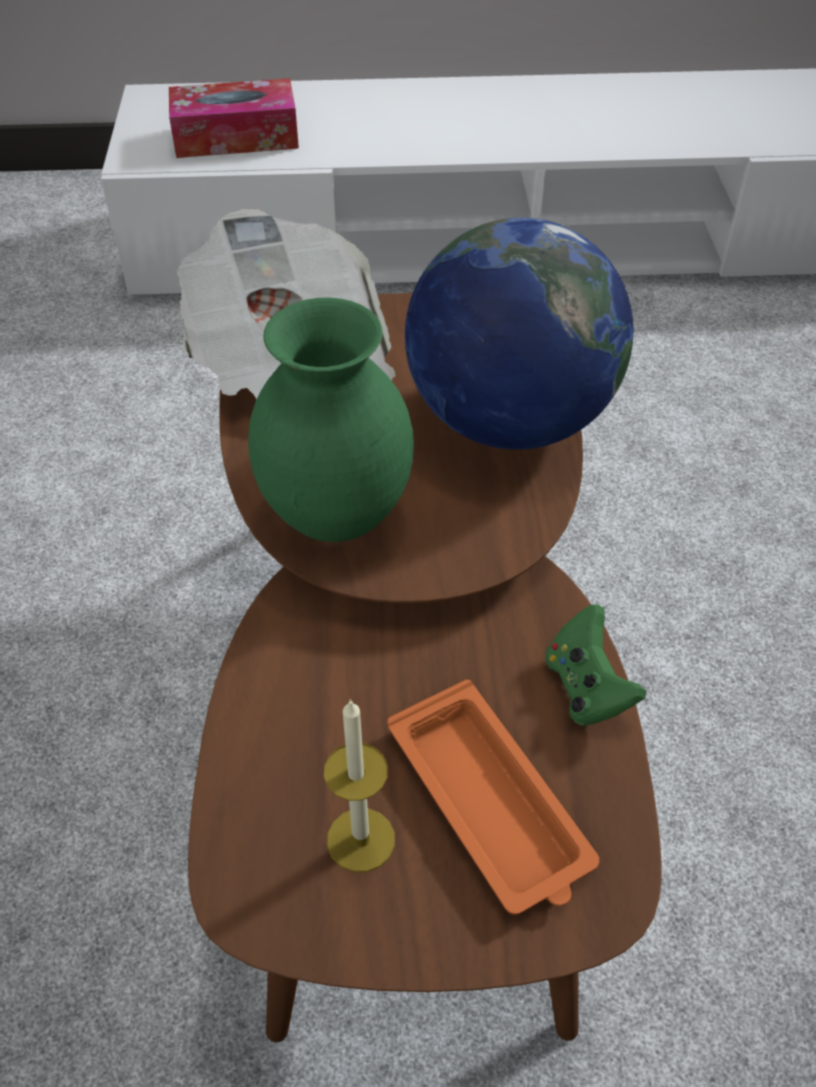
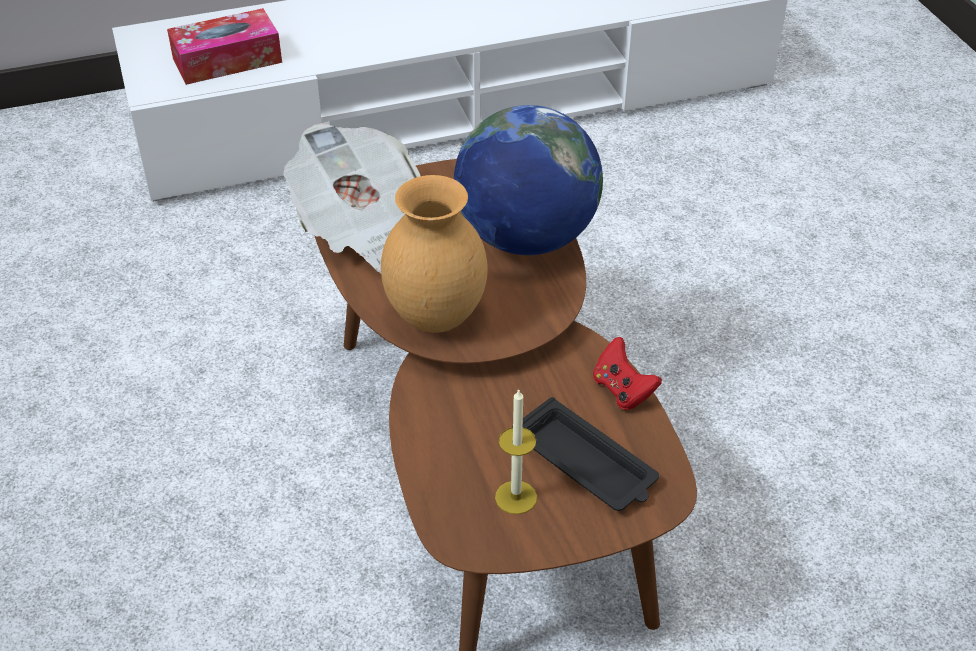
camera: 15 degrees left, 5 degrees down
(339, 517) = (438, 318): green vase -> brown vase
(490, 804) = (585, 463): orange tray -> black tray
(586, 687) = (622, 390): green game controller -> red game controller

